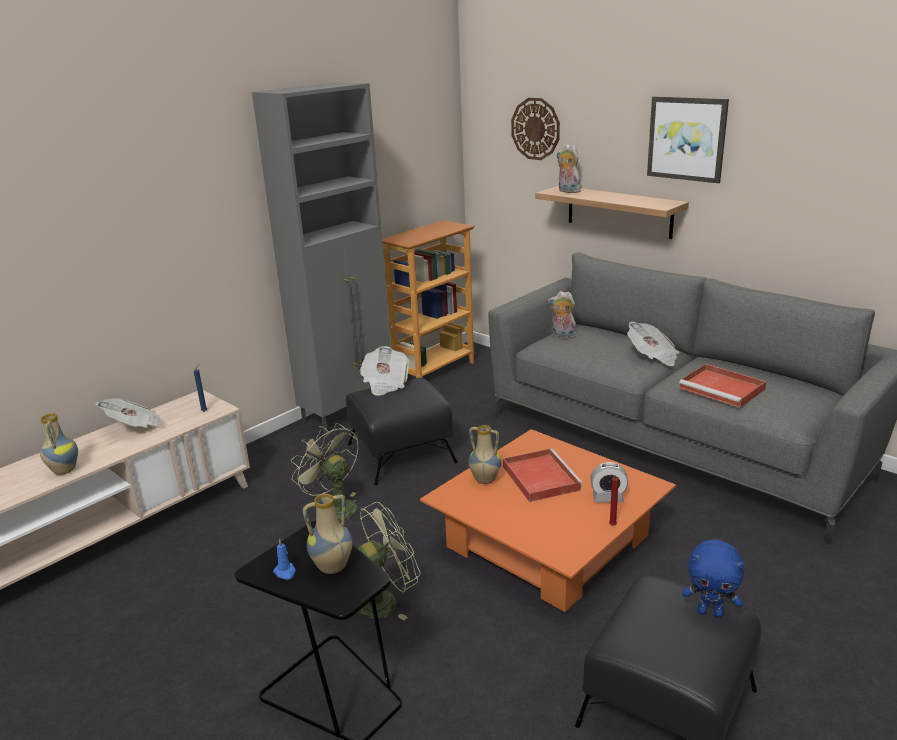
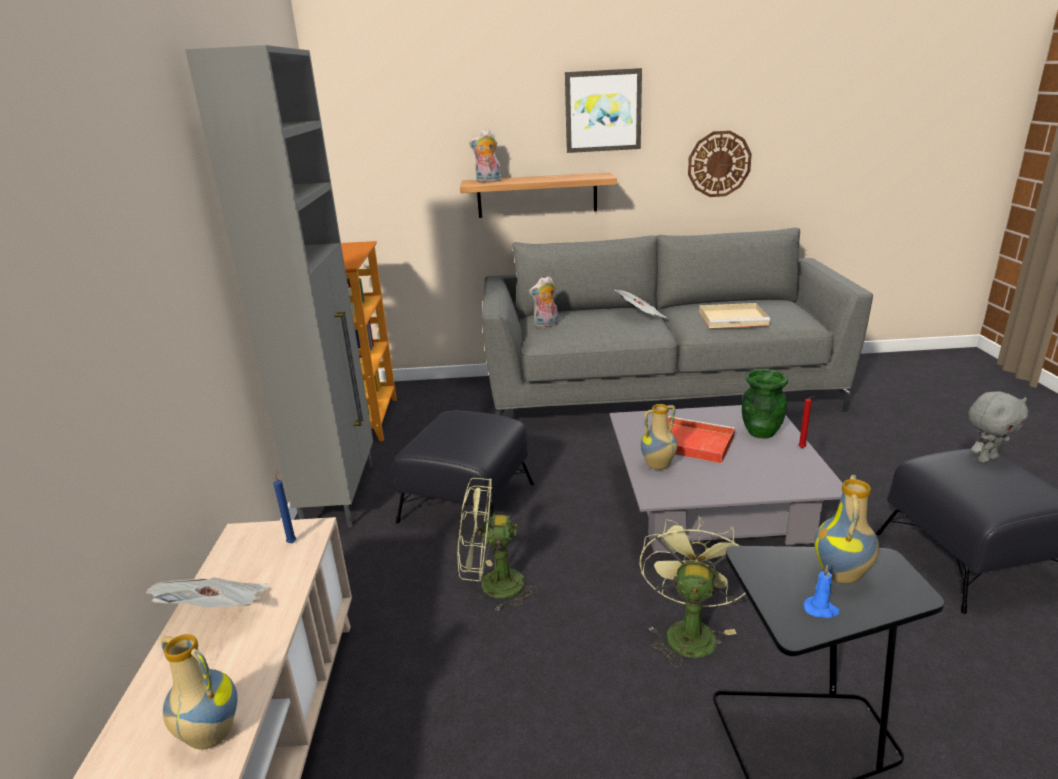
camera: 45 degrees left, 0 degrees up
(385, 384) = (429, 428): newspaper -> none
(535, 129) = (424, 122): wall clock -> wall clock (719, 164)
(549, 542) = (713, 502): orange coffee table -> grey coffee table
(608, 498) = (760, 432): alarm clock -> green vase
(710, 612) = (985, 458): blue plush toy -> grey plush toy
(723, 389) = (734, 318): red tray -> beige tray

